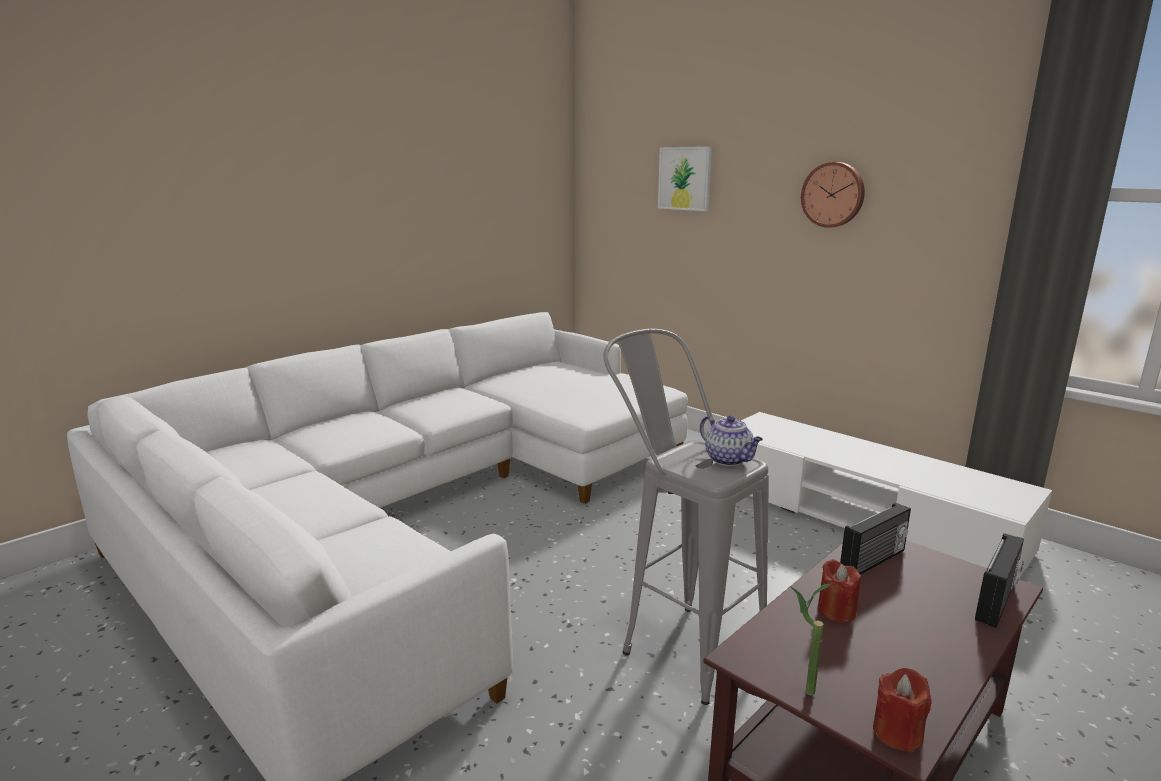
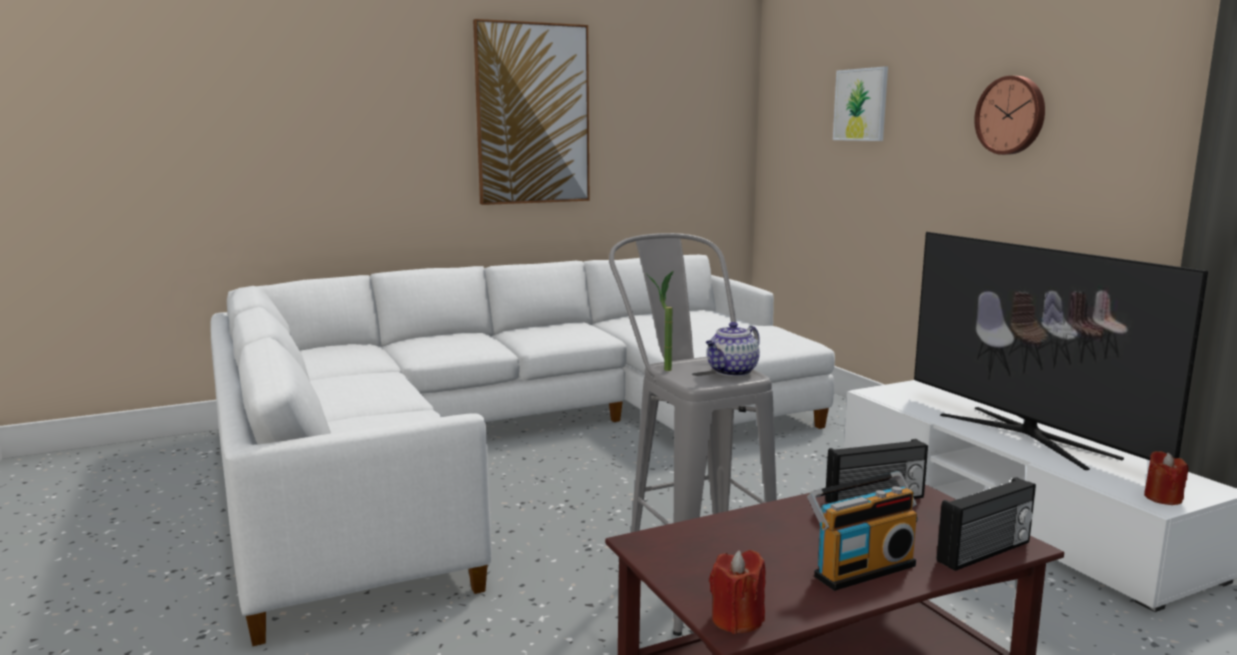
camera: 20 degrees right, 5 degrees down
(388, 189) = (532, 114): none -> picture
(729, 460) = (732, 372): teapot -> teapot turned 60 degrees clockwise
(799, 690) = (673, 574): potted plant -> potted plant (661, 368)
(836, 611) = (782, 529): red candle -> red candle (1162, 498)
(876, 458) = (1026, 435): none -> television
(932, 643) = (861, 569): none -> radio

